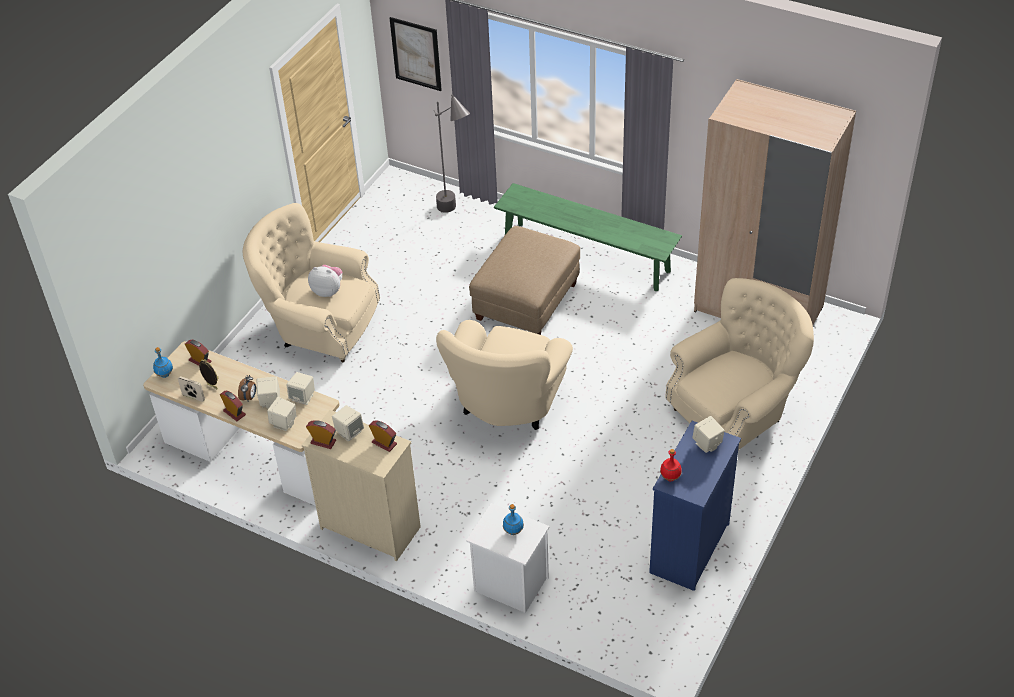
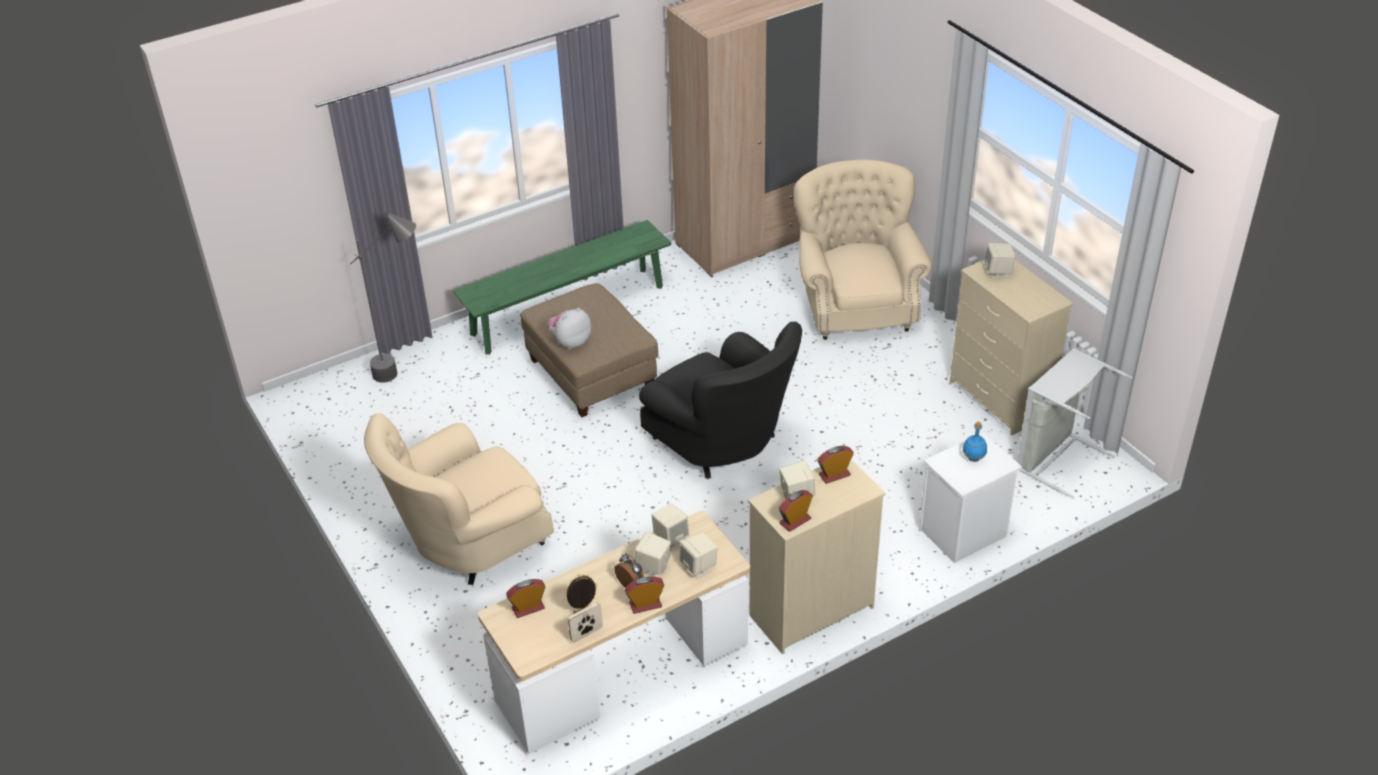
camera: 60 degrees left, 5 degrees down
(165, 375) = (522, 649): blue bottle -> none
(328, 291) = (479, 480): plush toy -> plush toy (570, 342)
(416, 54) = (284, 210): picture -> none
(507, 405) = (722, 443): beige armchair -> black armchair
(642, 612) = (1056, 458): none -> grey laundry basket
(670, 477) = (1023, 307): red bottle -> none
(688, 548) = (999, 399): blue dresser -> beige dresser

